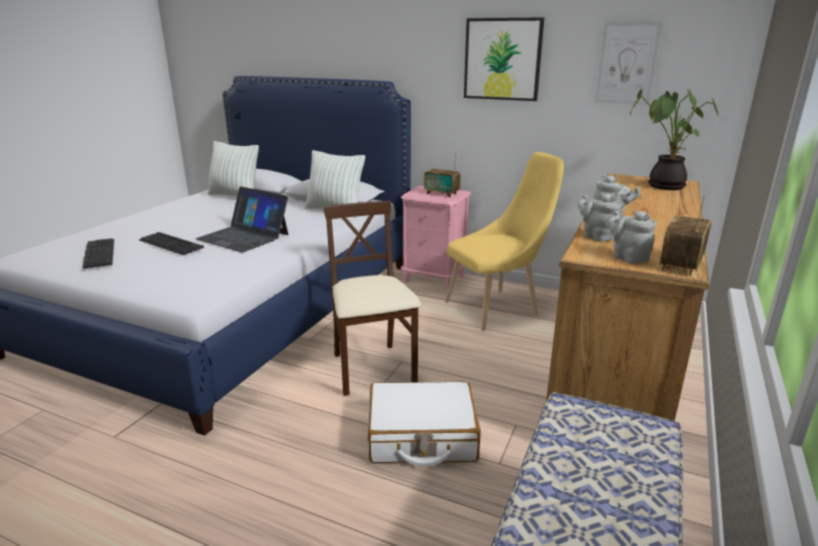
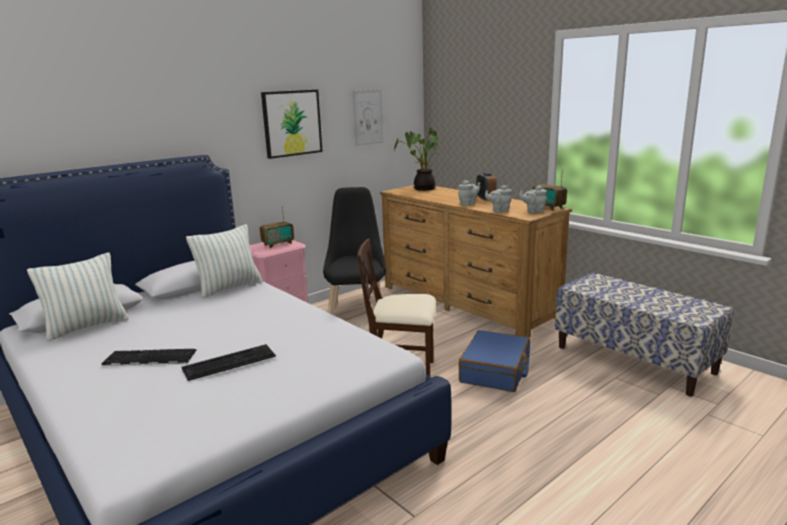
camera: 65 degrees left, 5 degrees down
(98, 253) = (208, 403): keyboard -> keyboard (148, 358)
(243, 236) = (253, 328): laptop -> none
(421, 436) = (495, 371): white suitcase -> blue suitcase
(497, 307) = (357, 313): yellow chair -> black chair
(667, 221) = (485, 198): none -> alarm clock

